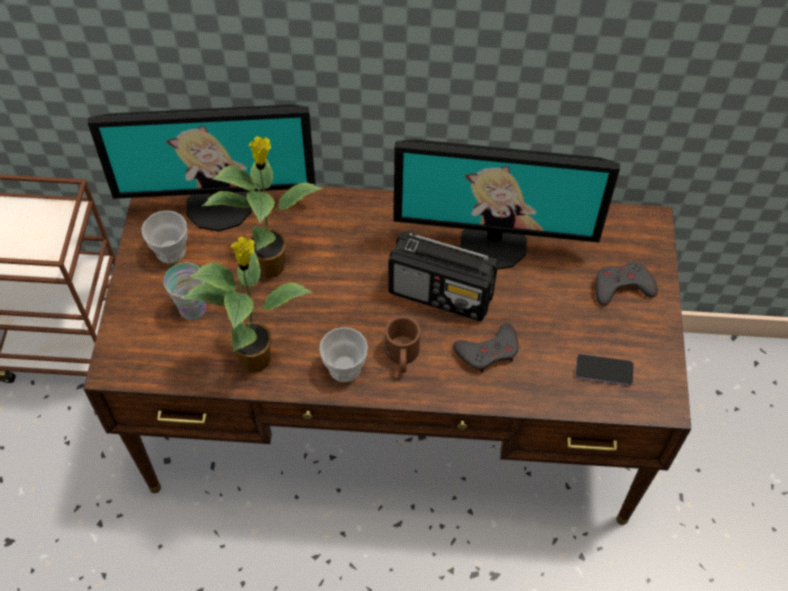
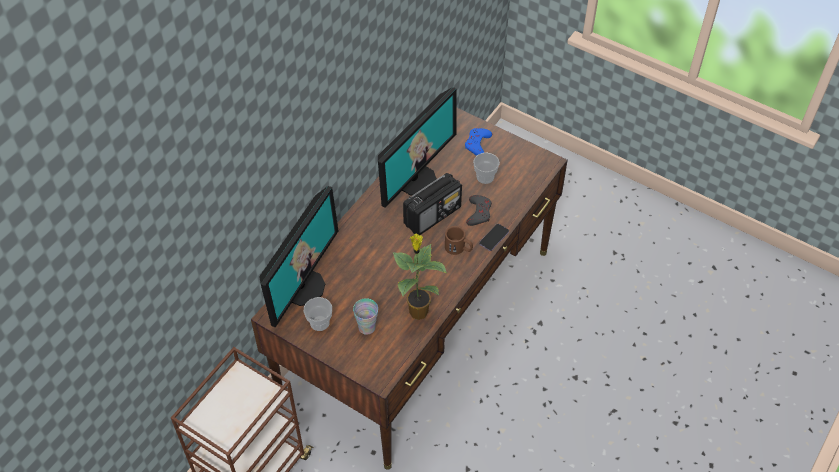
camera: 60 degrees left, 5 degrees down
(271, 264) = (362, 279): potted plant -> none
(345, 368) = (449, 275): cup -> cup (485, 177)
(604, 371) = (518, 174): phone -> phone (494, 238)
(622, 287) = (477, 144): grey game controller -> blue game controller

